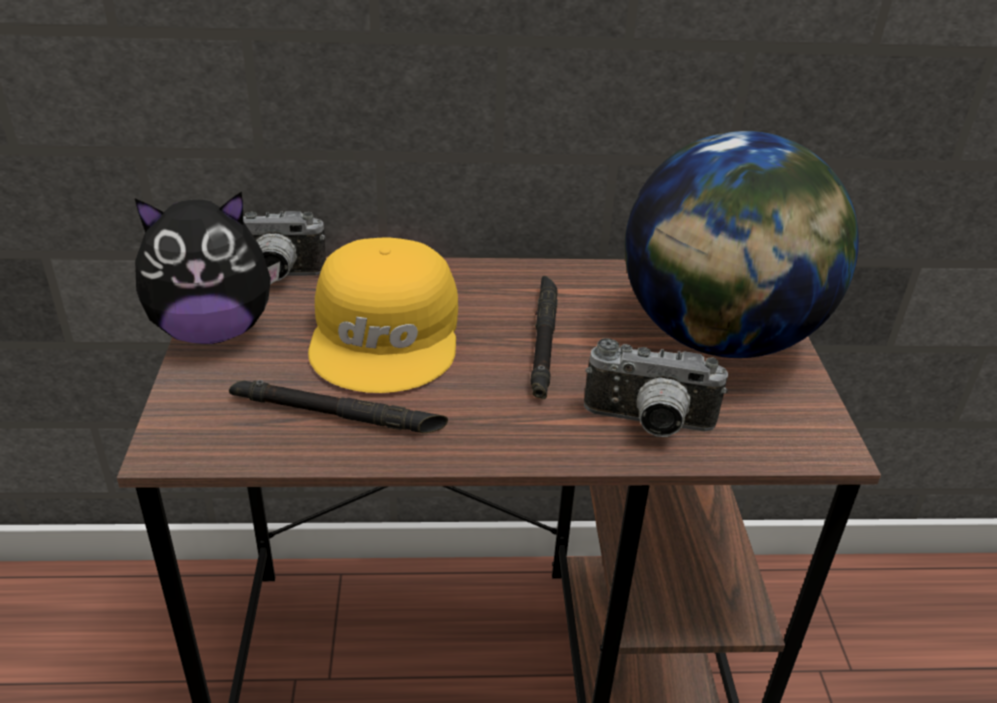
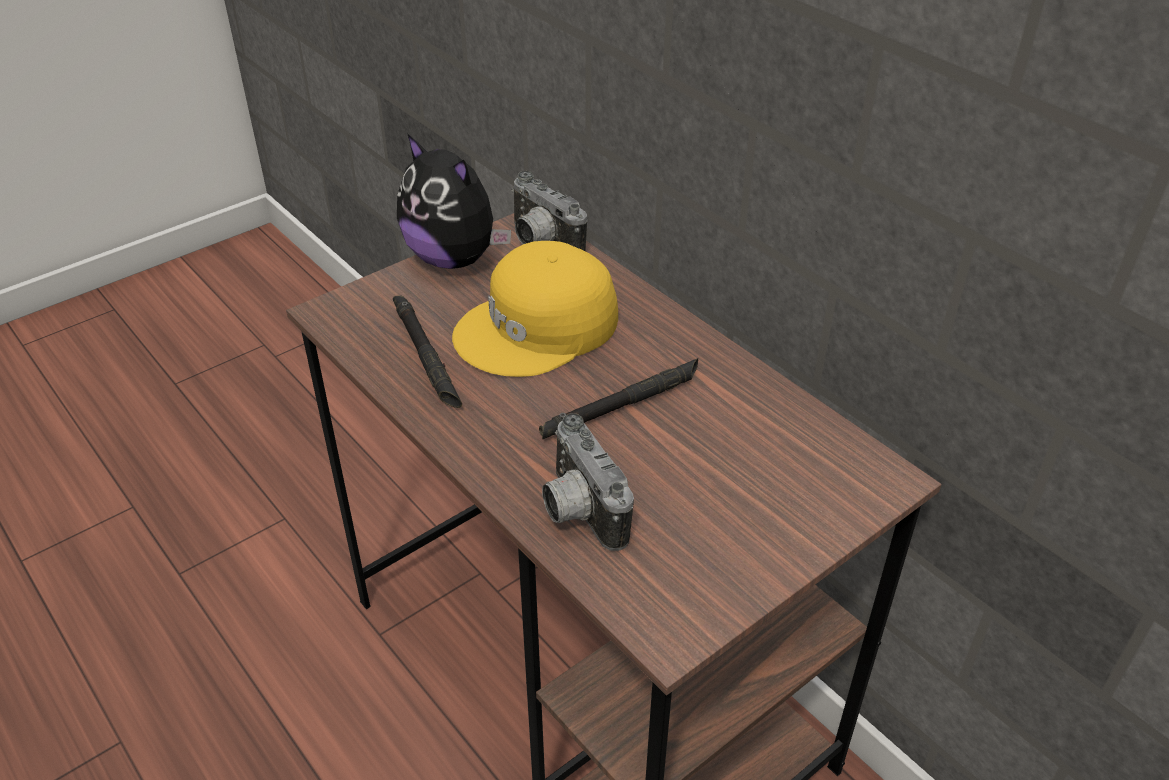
camera: 55 degrees right, 5 degrees up
(718, 337) = (754, 502): globe -> none

